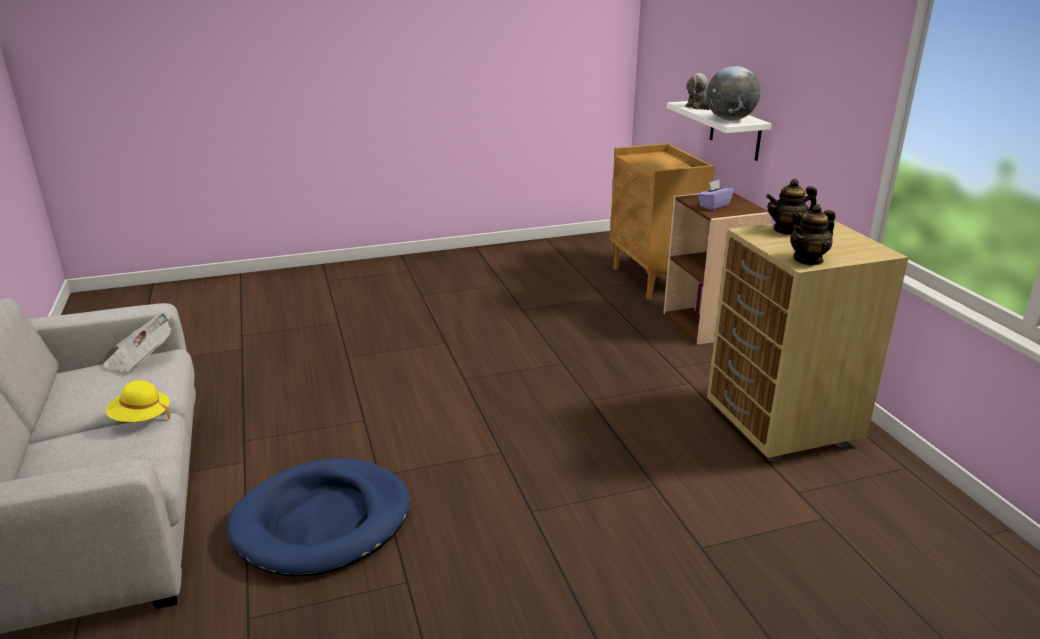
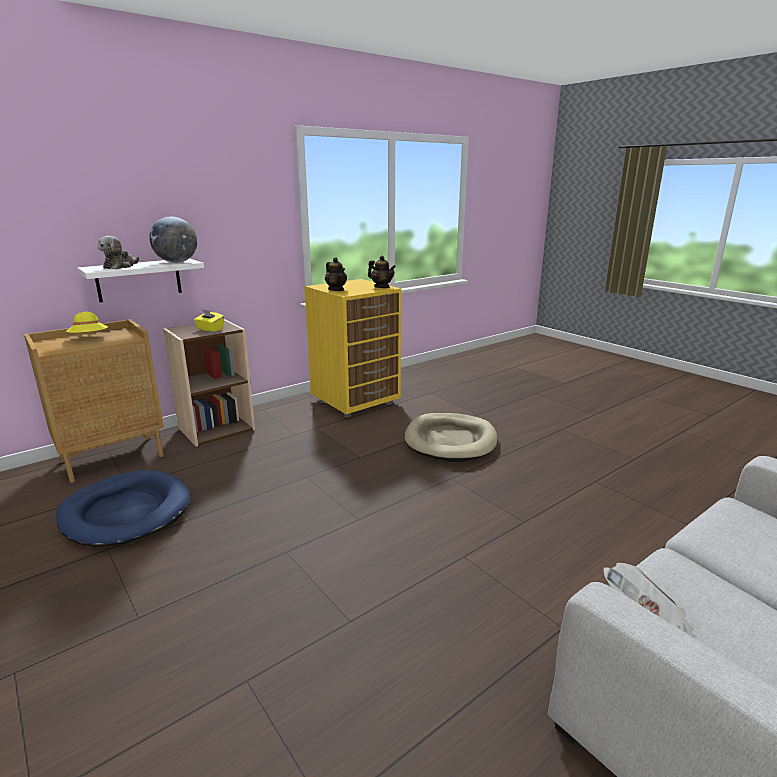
camera: 110 degrees left, 5 degrees down
(141, 418) = (711, 550): yellow hat -> yellow hat (89, 338)
(322, 522) = (594, 529): blue dog bed -> blue dog bed (126, 512)
(605, 482) = (450, 441): none -> beige dog bed
(714, 206) = (210, 329): purple tissue box -> yellow tissue box
(780, 427) = (356, 402): brown dresser -> yellow dresser

